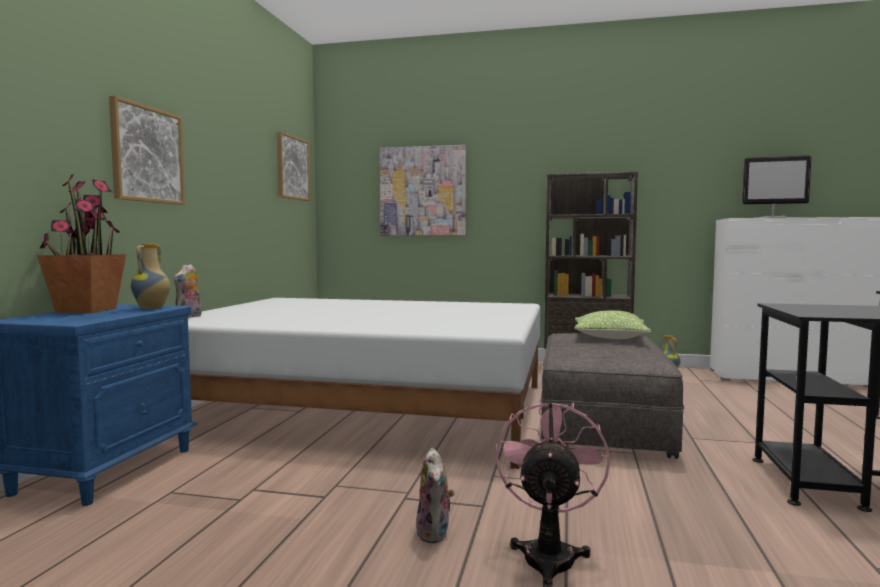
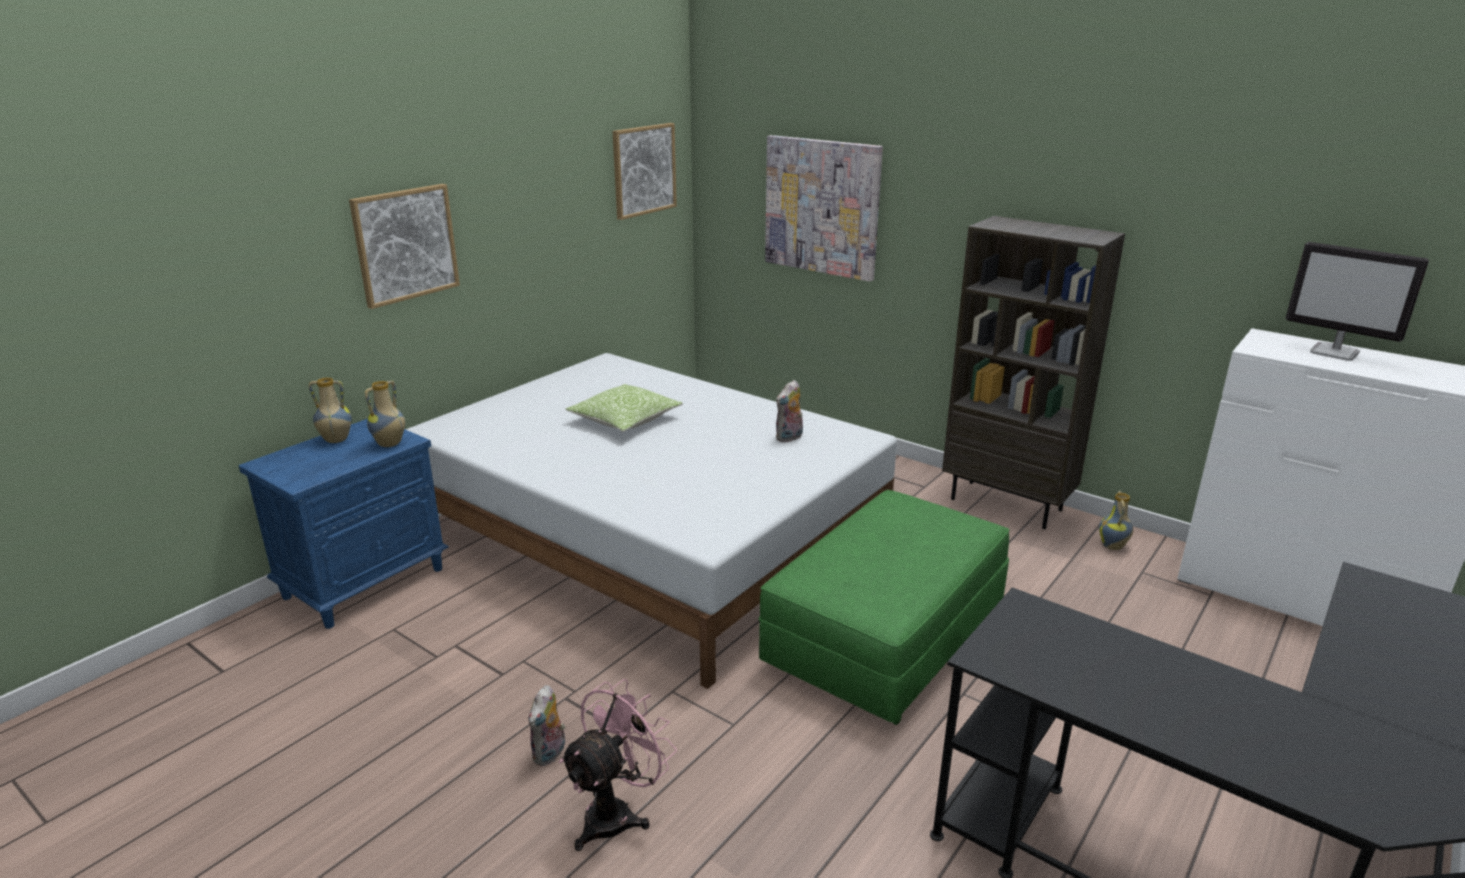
camera: 25 degrees right, 20 degrees up
(86, 310) = (336, 440): potted plant -> vase
(189, 317) = (463, 417): plush toy -> plush toy (789, 438)
(602, 423) = (885, 634): grey ottoman -> green ottoman
(610, 337) = (930, 528): pillow -> pillow (625, 420)

